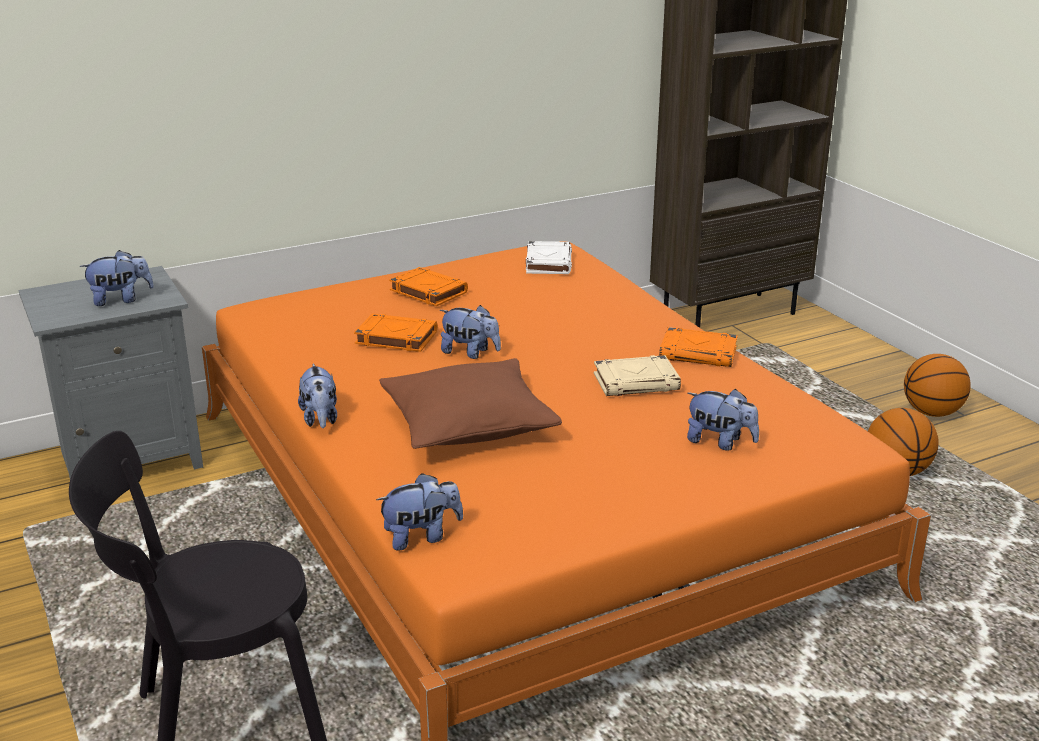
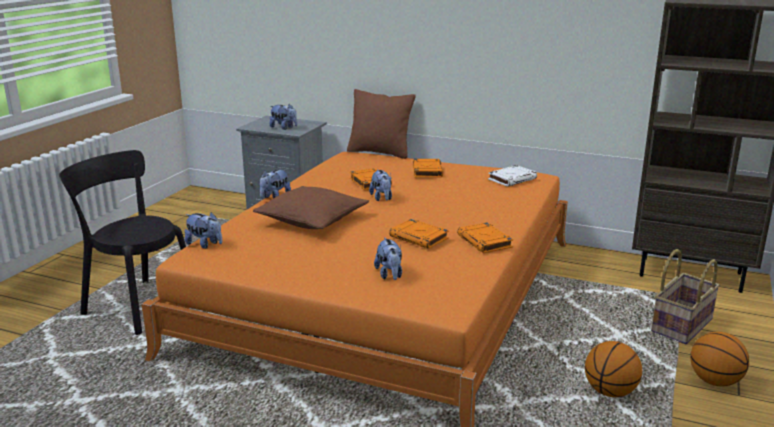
camera: 50 degrees right, 5 degrees down
(286, 289) = (380, 152): none -> brown pillow
(637, 382) = (419, 238): beige book -> orange book
(817, 372) = (680, 325): none -> basket

